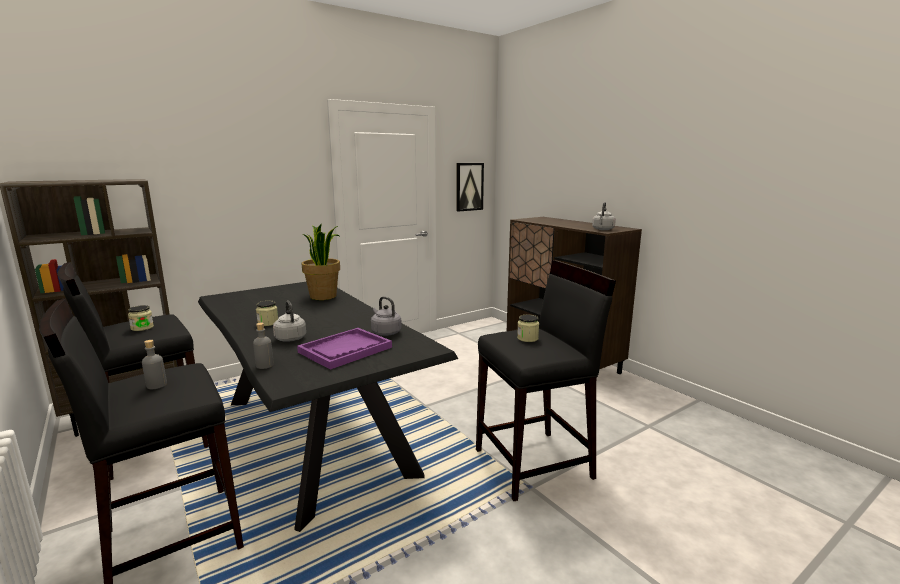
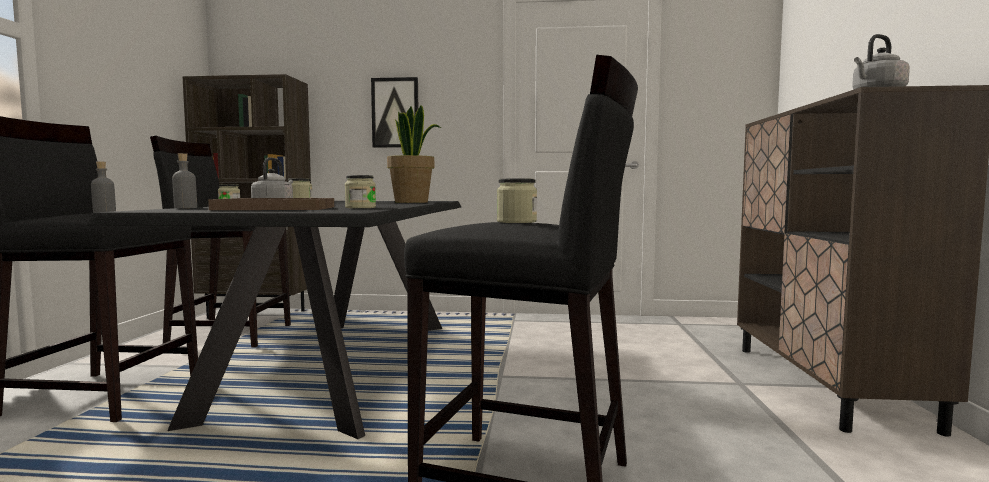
camera: 40 degrees right, 10 degrees down
(345, 350) = (276, 208): purple tray -> brown tray
(385, 332) = (360, 207): grey kettle -> jar
(469, 186) = (722, 99): picture -> picture (395, 113)

